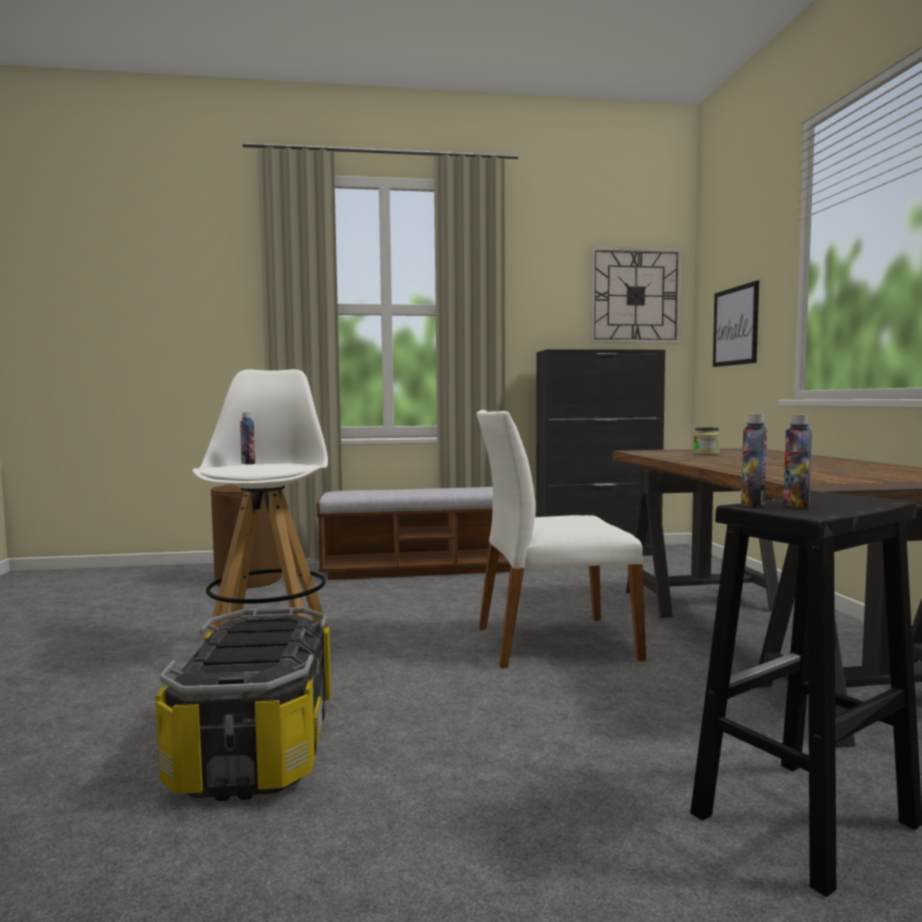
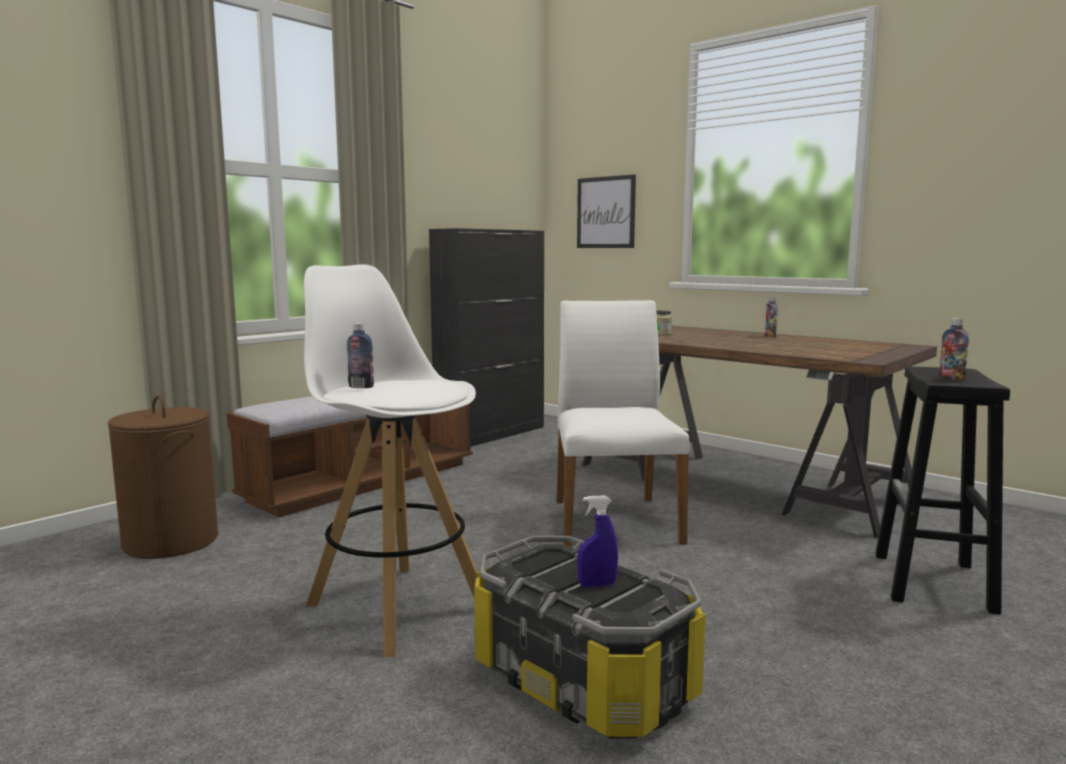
camera: 40 degrees left, 5 degrees up
(250, 651) = (597, 585): none -> blue spray bottle
(553, 642) = (613, 520): white chair -> white chair turned 135 degrees clockwise
(635, 296) = (503, 173): wall clock -> none
(752, 504) = (939, 381): bottle -> bottle (770, 336)

